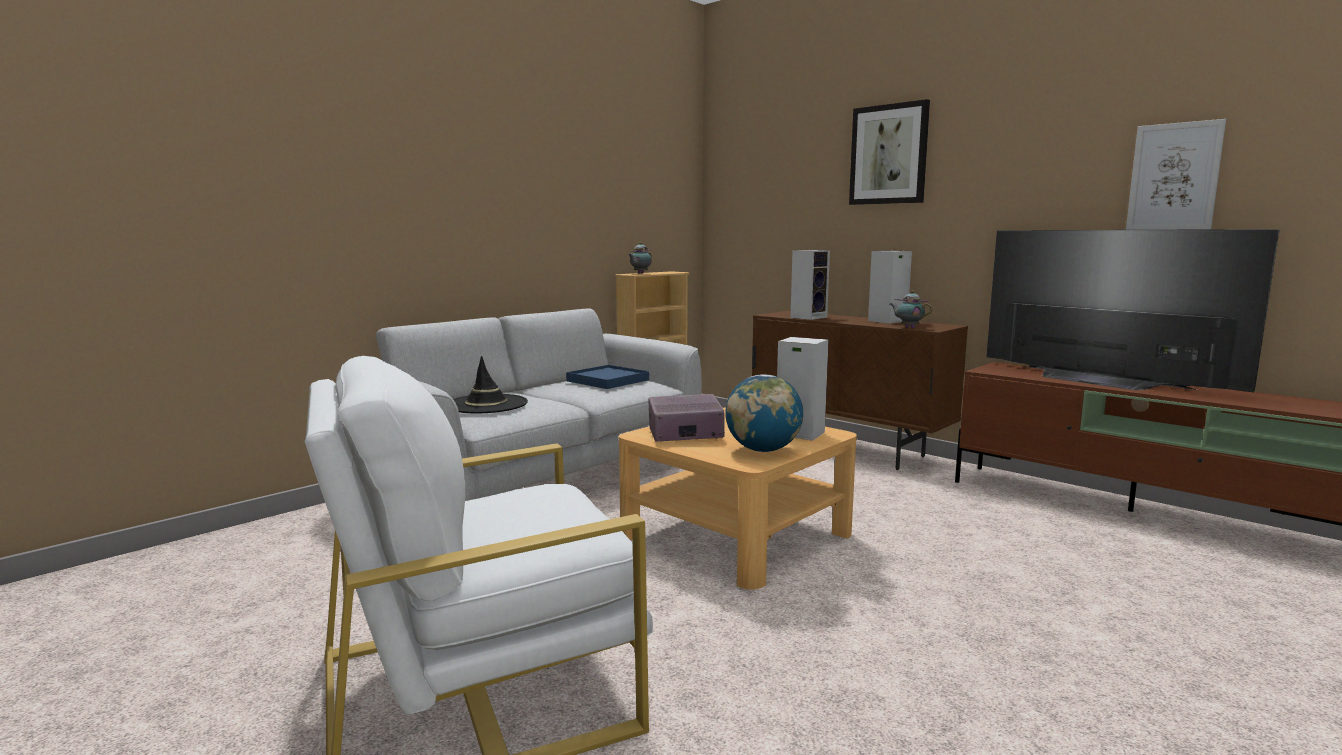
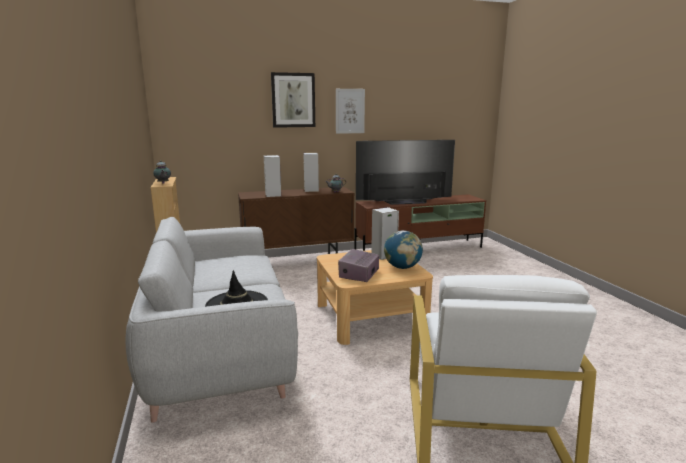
camera: 60 degrees left, 5 degrees up
(608, 380) = (229, 263): blue tray -> none
(1174, 177) = (414, 118): picture -> picture (350, 111)

